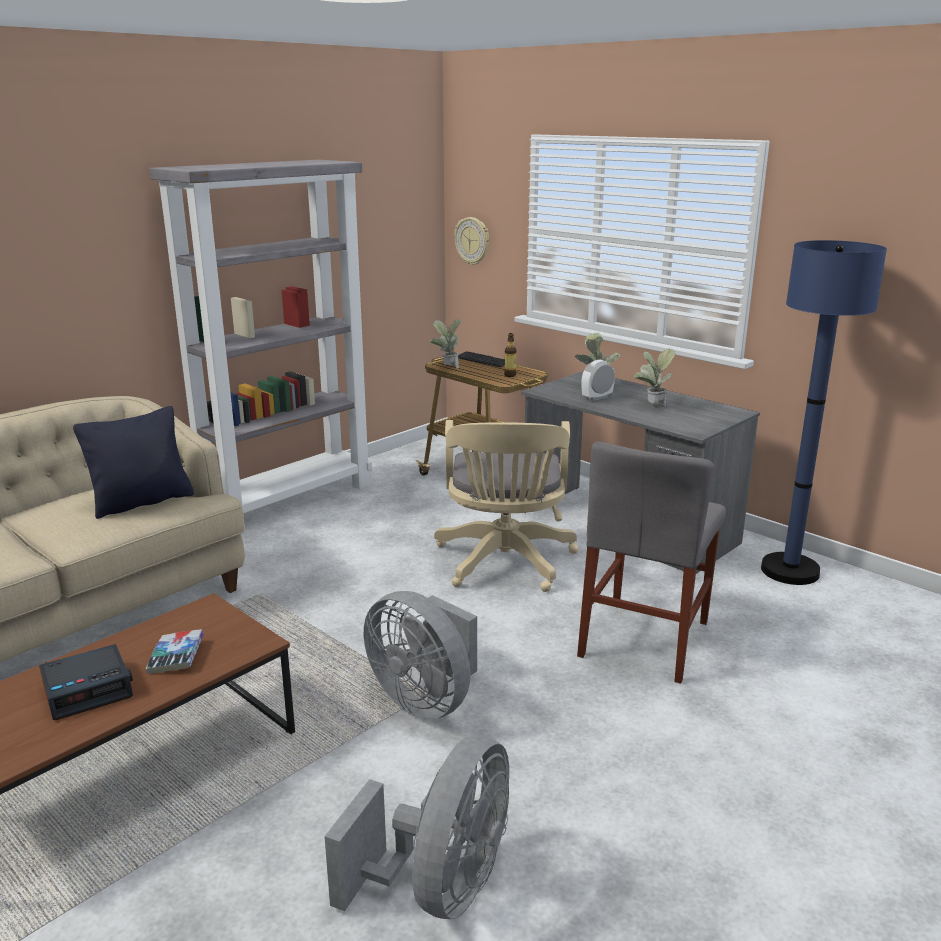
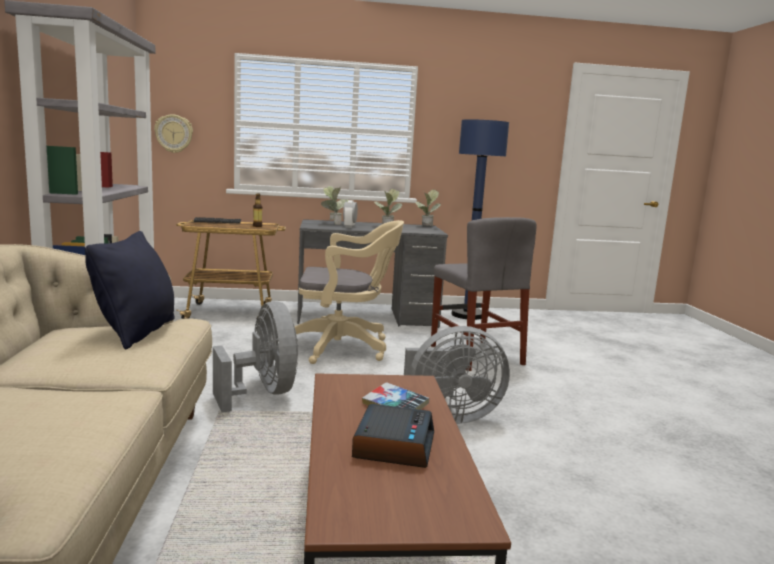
camera: 50 degrees left, 10 degrees down
(441, 887) = (633, 477): grey fan -> grey fan (263, 393)
(447, 368) = (203, 226): potted plant -> potted plant (426, 226)
(505, 564) = (343, 347): beige office chair -> beige office chair turned 45 degrees counterclockwise

